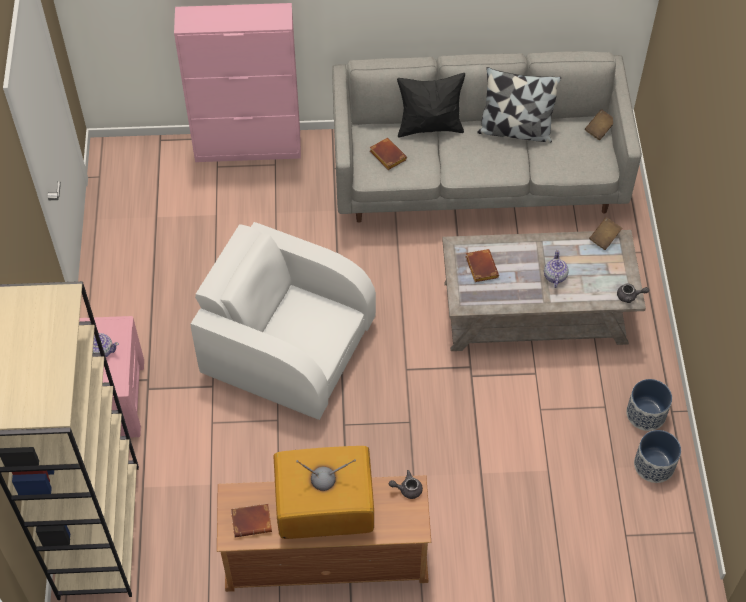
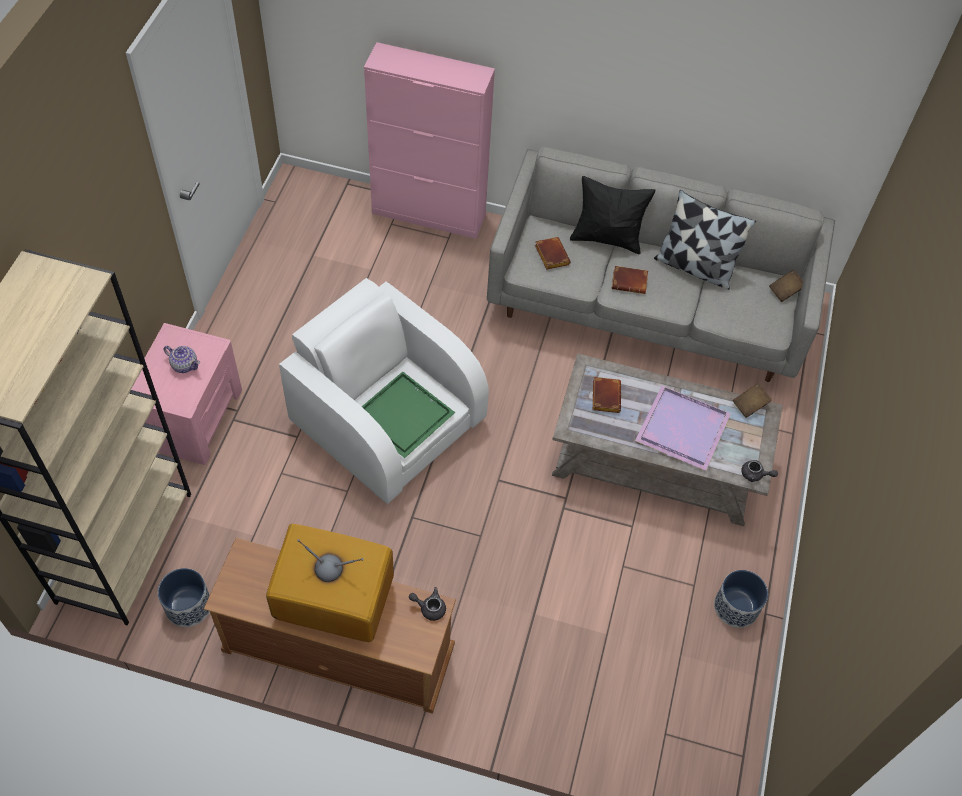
camera: 15 degrees right, 0 degrees up
(252, 521) = (254, 588): brown book -> brown book (630, 282)
(311, 336) = (405, 415): none -> green tray
(554, 276) = (680, 429): teapot -> purple tray
(654, 465) = (725, 666): planter -> planter (189, 606)

